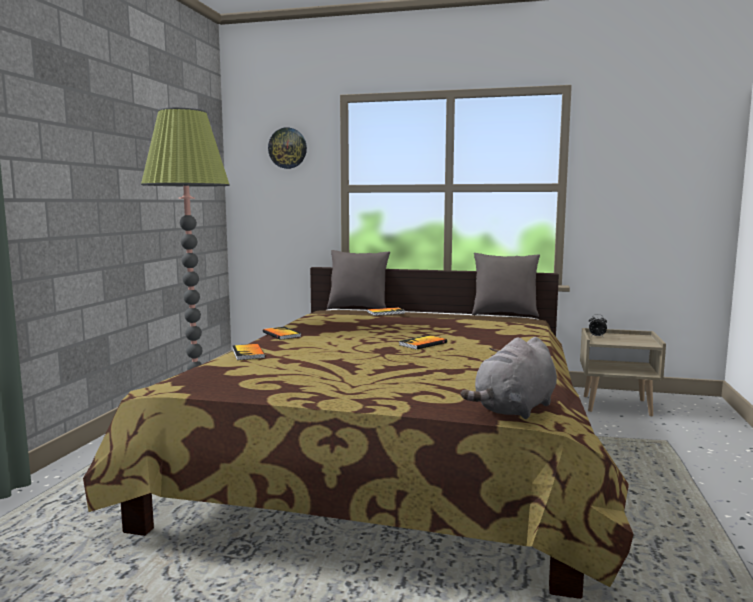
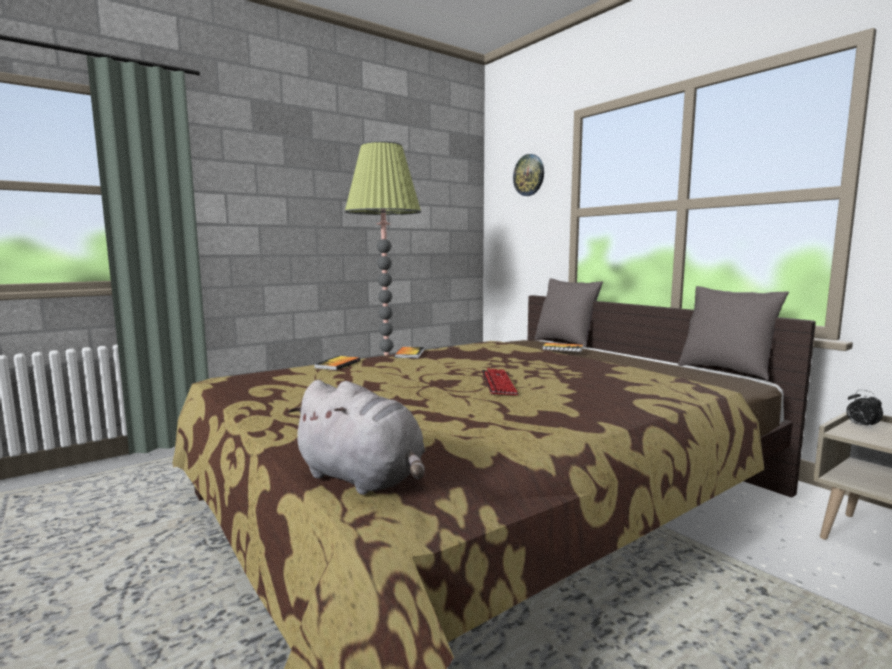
camera: 40 degrees right, 0 degrees up
(423, 344) = (498, 383): book -> keyboard
(514, 409) = (363, 478): grey plush toy -> grey plush toy turned 135 degrees counterclockwise

